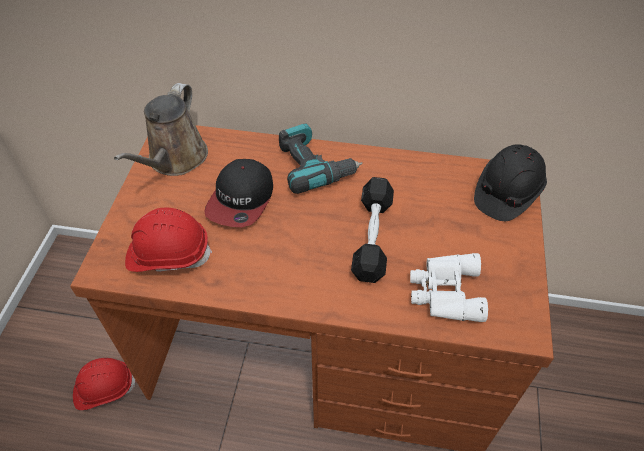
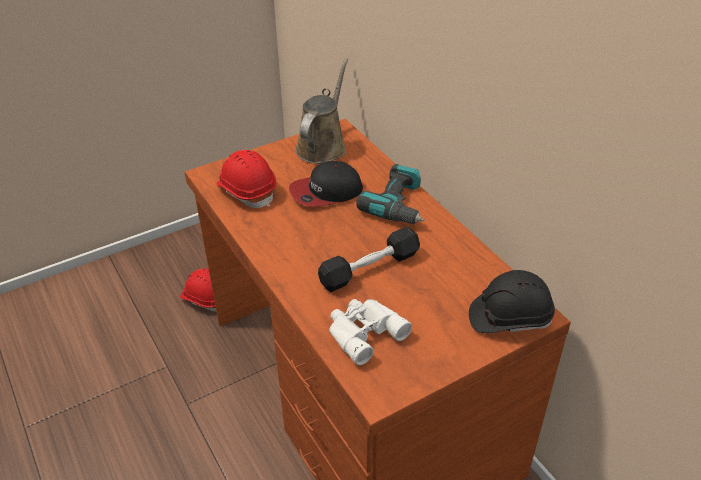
camera: 50 degrees right, 10 degrees down
(175, 160) = (323, 146): brown watering can -> brown watering can turned 135 degrees clockwise

